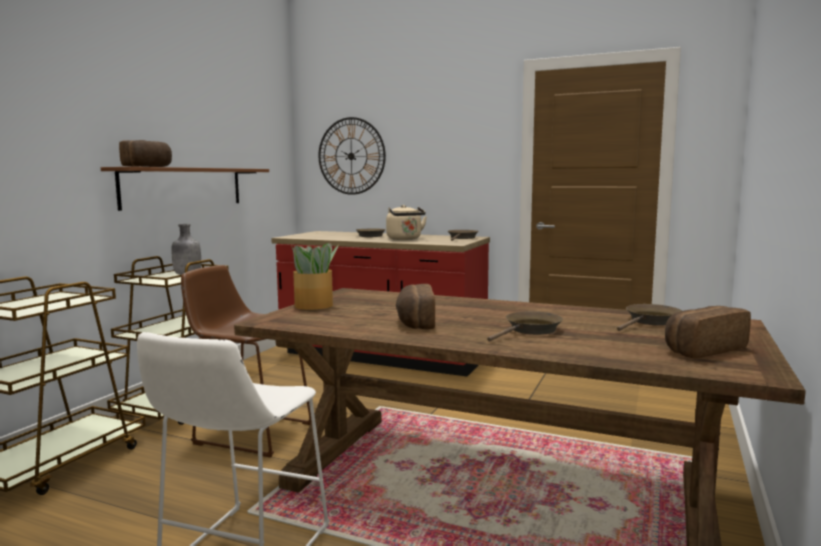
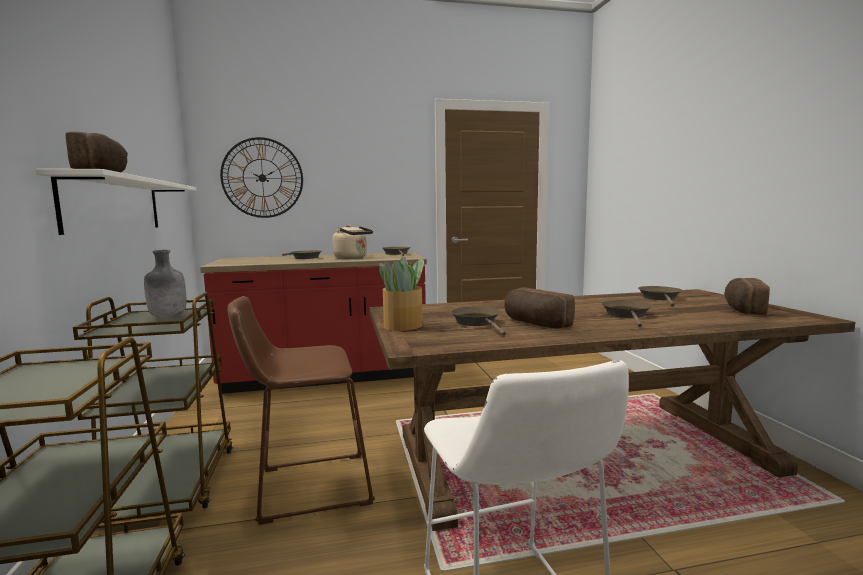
camera: 35 degrees left, 0 degrees up
(184, 187) = (115, 205): brown shelf -> white shelf
(372, 313) = (477, 323): none -> brown frying pan

